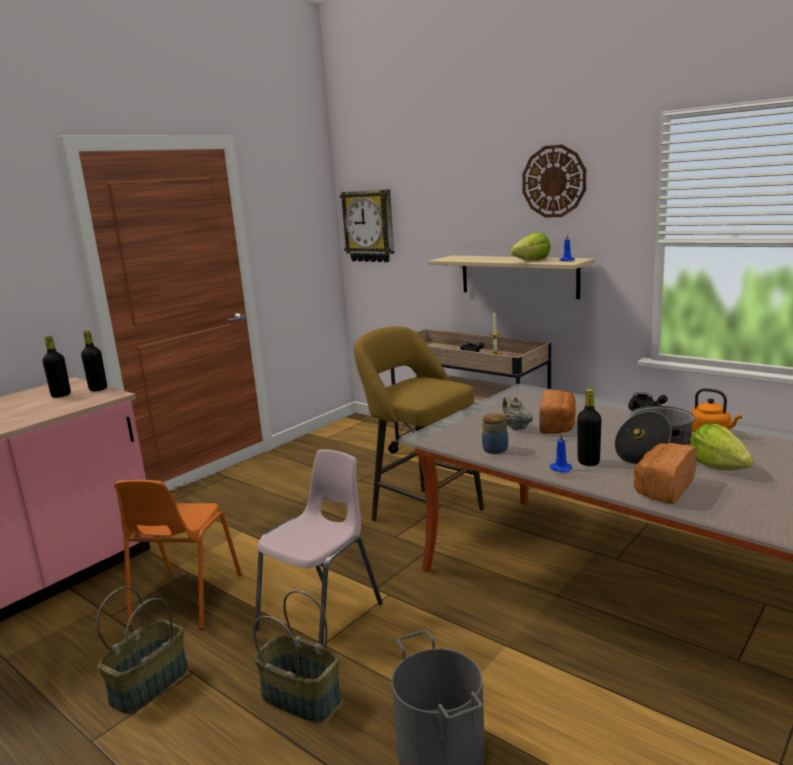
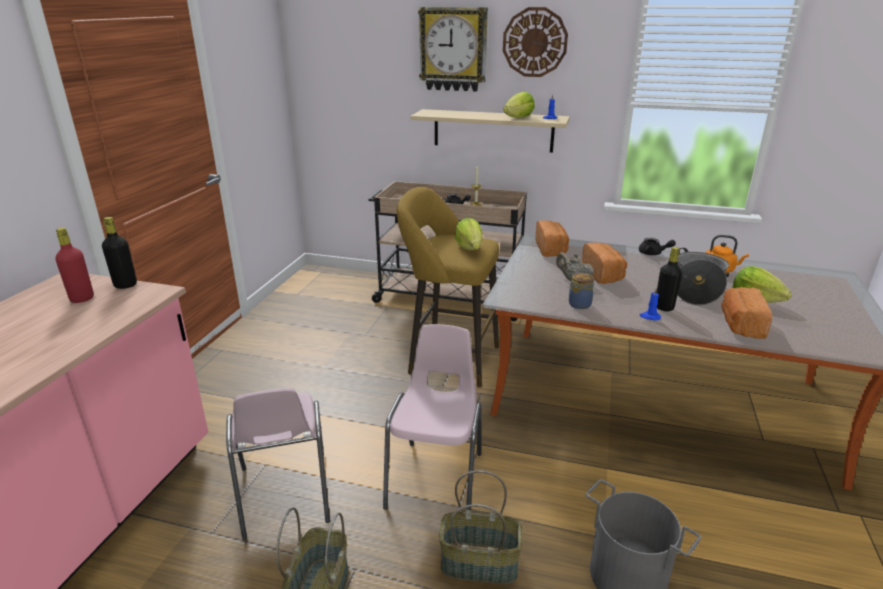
camera: 25 degrees left, 10 degrees up
(61, 395) = (82, 298): black bottle -> red bottle
(185, 600) = (284, 495): orange chair -> pink chair
(369, 226) = (325, 75): wall clock -> wall clock (453, 49)
(430, 389) = (470, 248): none -> lettuce
(528, 399) = (551, 249): none -> bread

